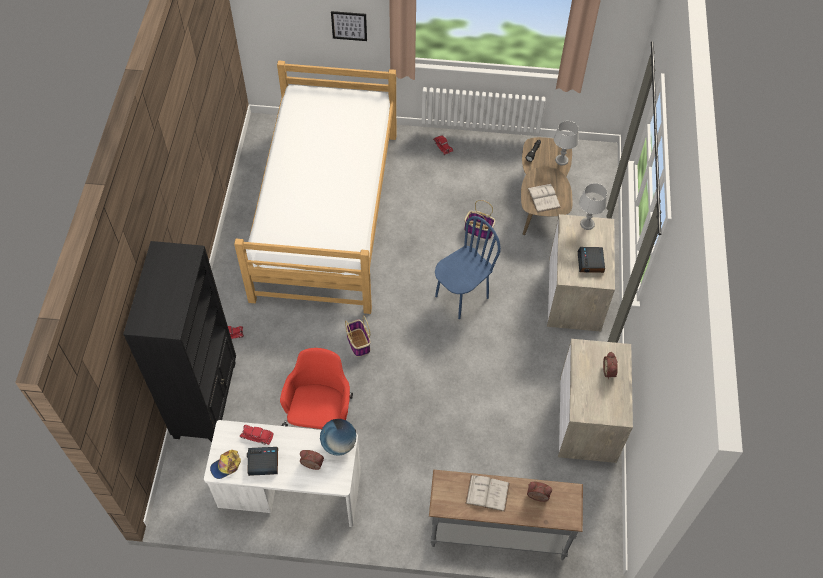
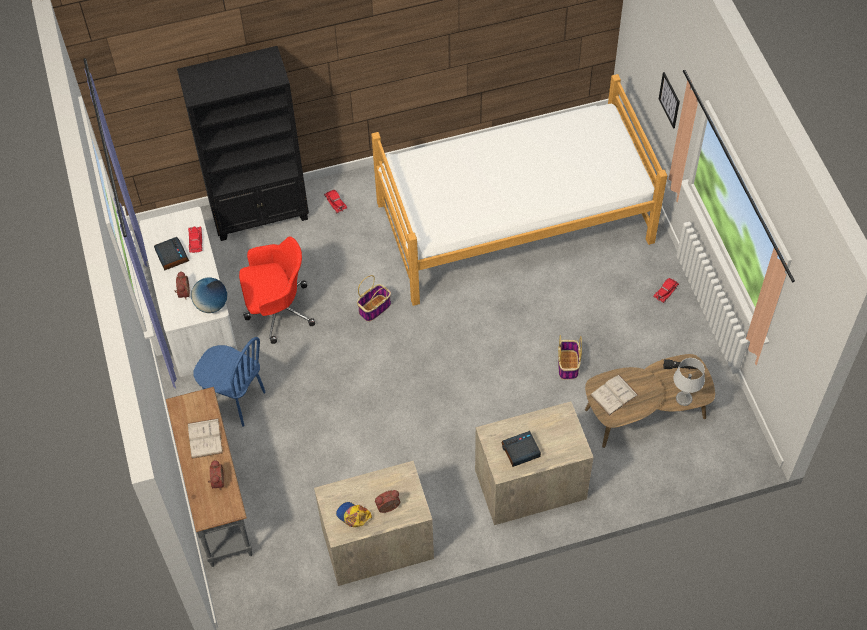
camera: 70 degrees right, 0 degrees up
(226, 466) = (158, 231): cap -> cap (353, 516)
(461, 296) = (473, 378): blue chair -> blue chair (235, 400)
(587, 224) = (571, 432): grey table lamp -> none

